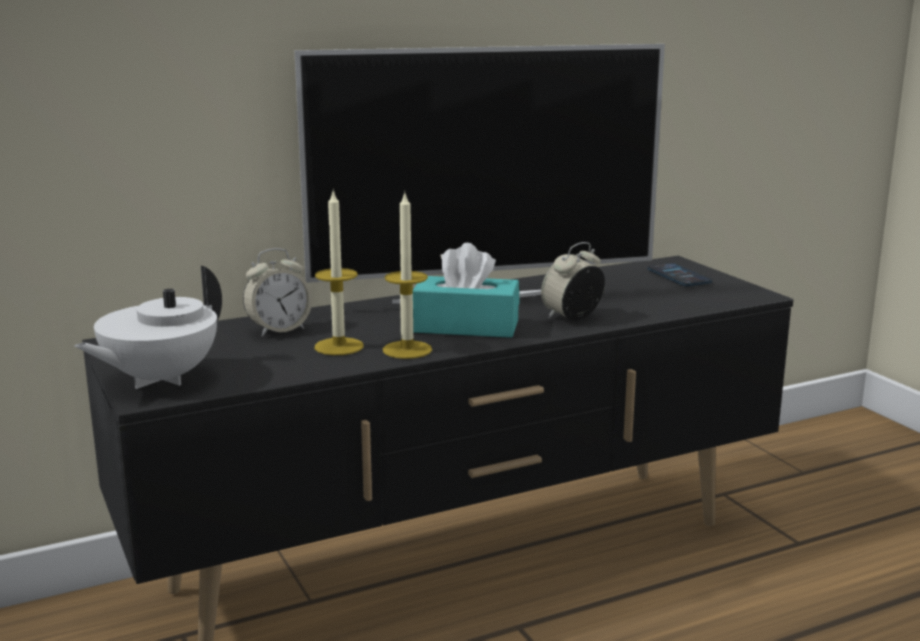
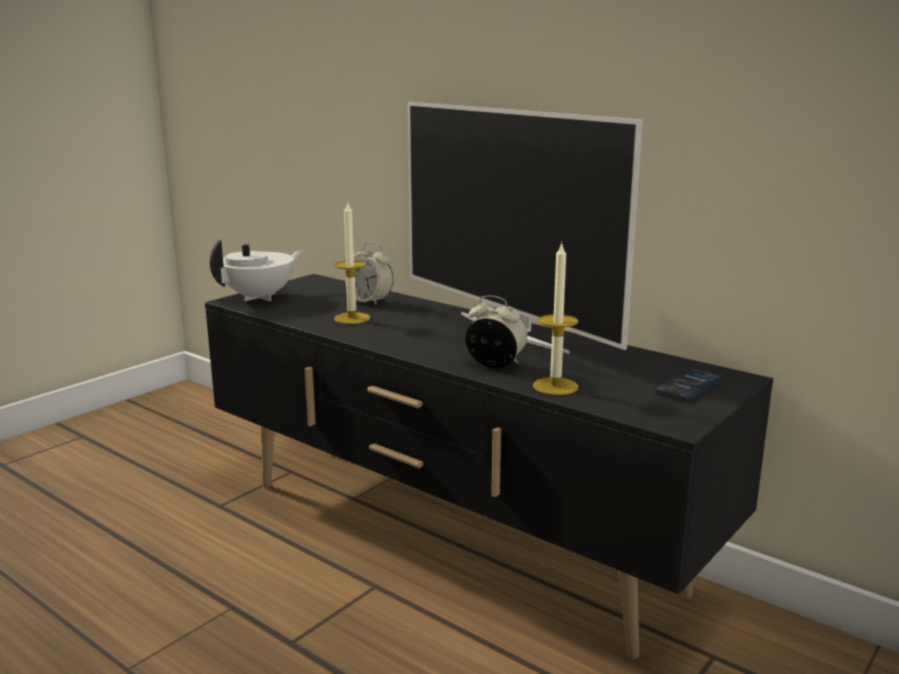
camera: 65 degrees right, 0 degrees up
(159, 379) = (260, 297): white teapot -> white teapot turned 120 degrees clockwise
(407, 350) = (362, 333): candle -> candle (555, 386)
(466, 326) = (431, 339): turquoise tissue box -> none

